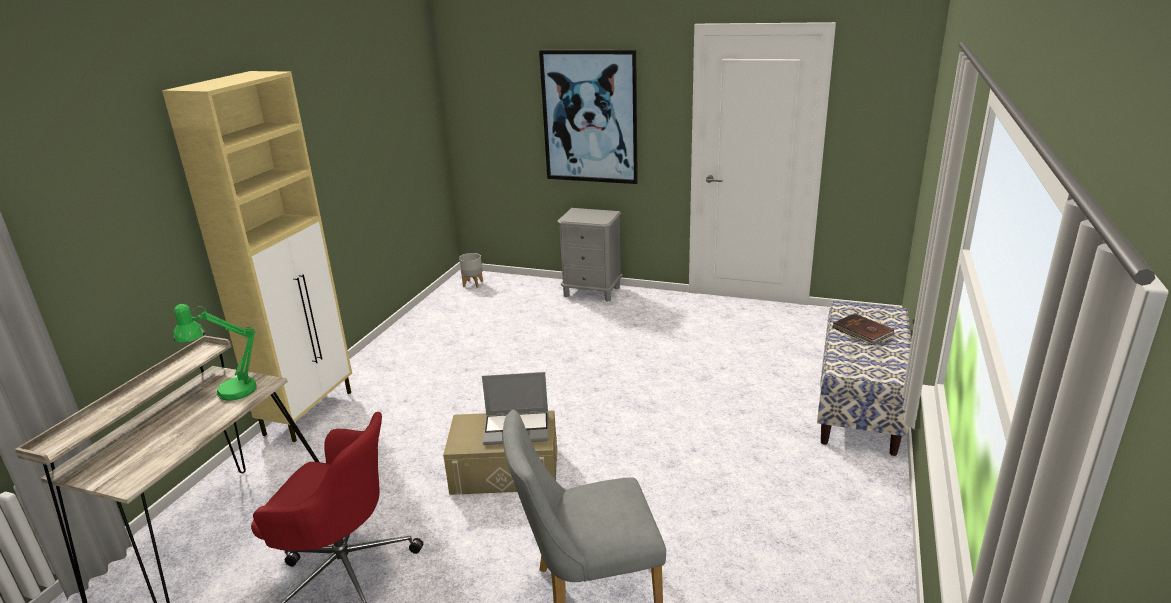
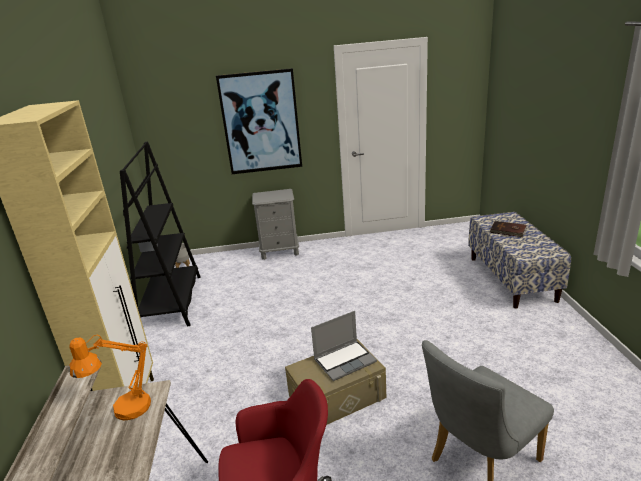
camera: 25 degrees left, 0 degrees up
(228, 392) = (124, 411): green table lamp -> orange table lamp
(429, 320) = (172, 303): none -> black bookcase

